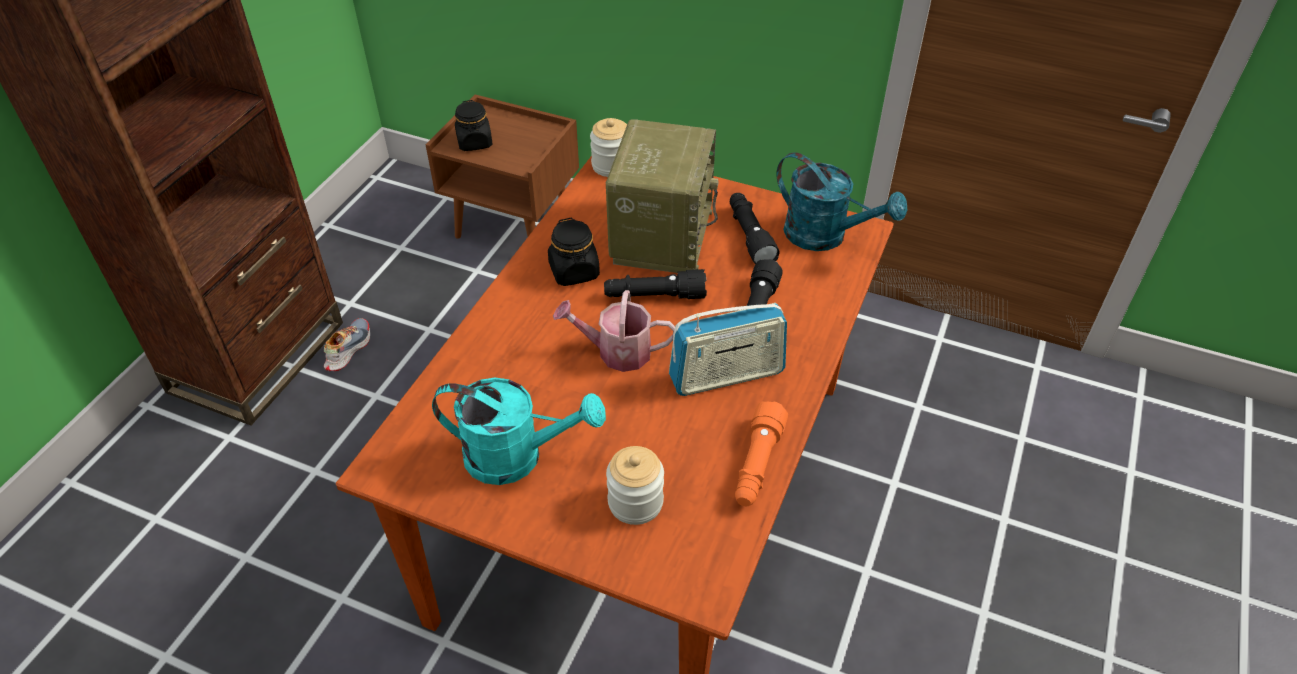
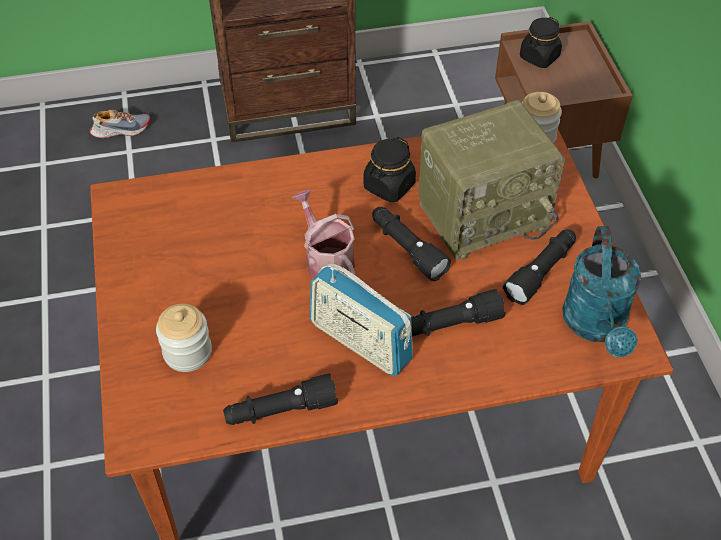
camera: 55 degrees right, 5 degrees up
(348, 349) = (335, 144): shoe -> shoe (121, 129)
(517, 456) = (180, 261): turquoise watering can -> none
(757, 465) = (280, 410): orange flashlight -> black flashlight

